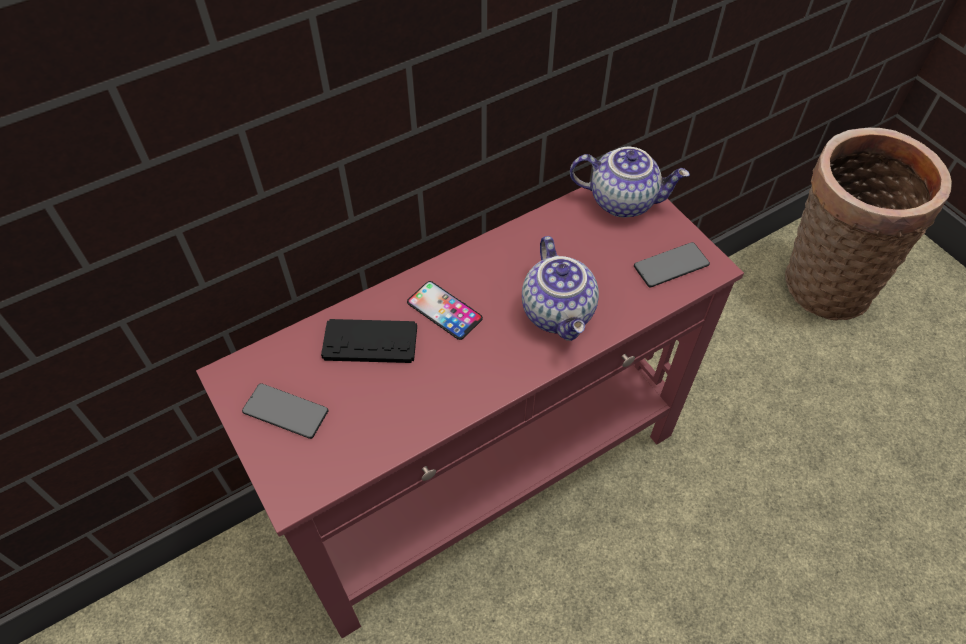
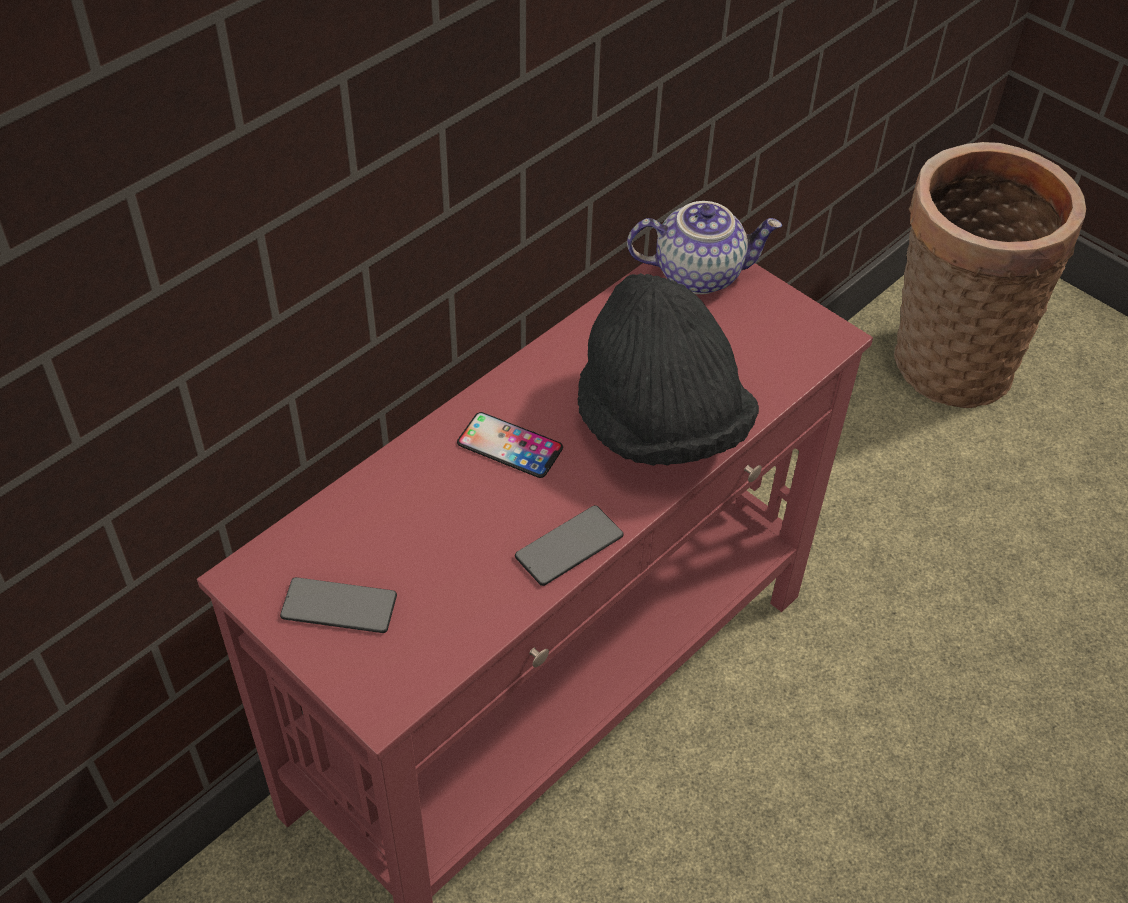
camera: 15 degrees left, 5 degrees down
(370, 342) = (424, 501): black game controller -> none
(559, 313) = (659, 423): teapot -> black hat
(671, 266) = (782, 343): phone -> phone (569, 546)

